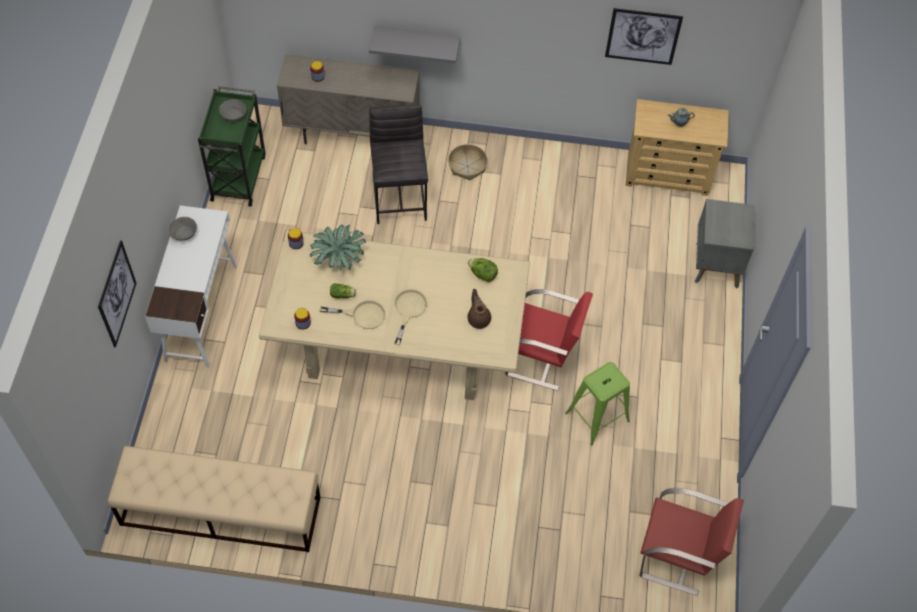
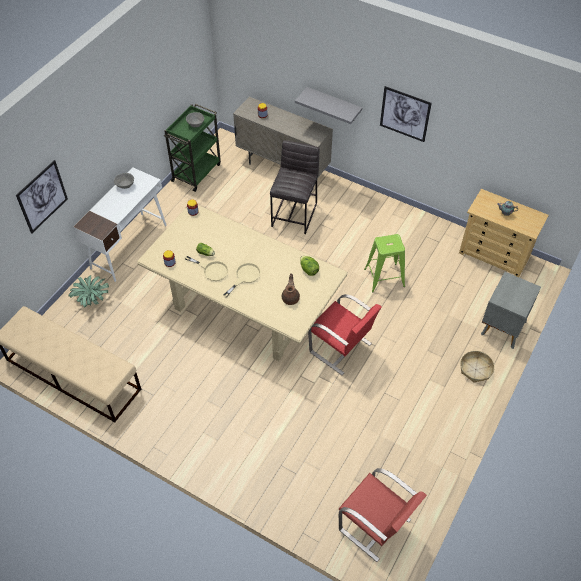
camera: 25 degrees right, 5 degrees down
(338, 259) = (215, 230): potted plant -> potted plant (92, 299)
(467, 166) = (351, 208): basket -> basket (475, 369)
(596, 417) = (361, 403): green stool -> green stool (384, 277)
(643, 36) = (490, 136): picture -> picture (405, 114)

